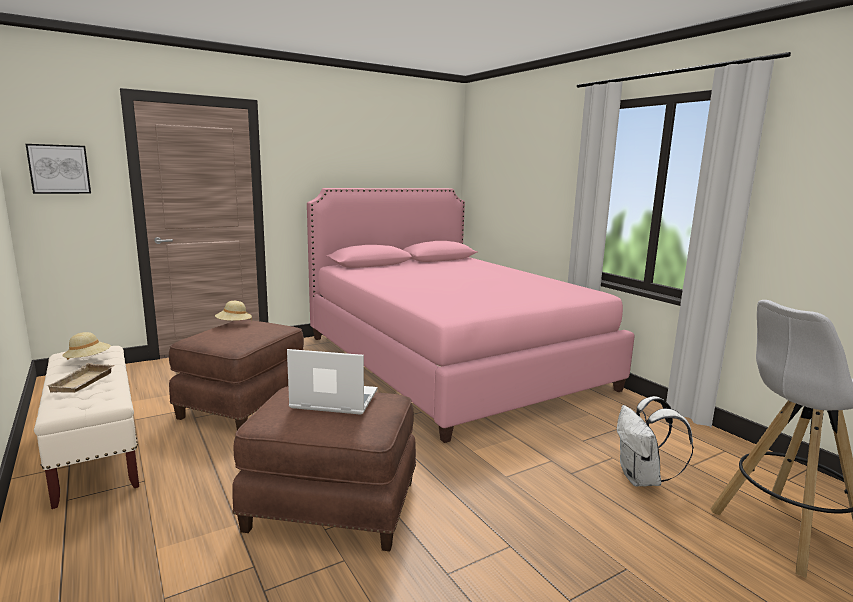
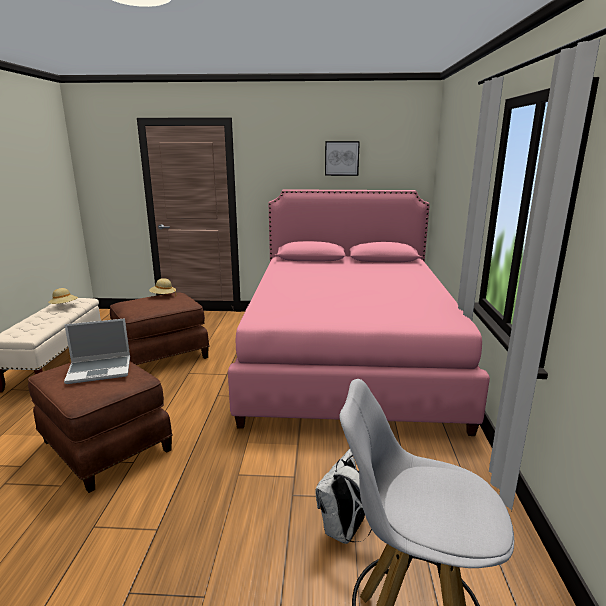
camera: 35 degrees right, 5 degrees up
(59, 169) = (103, 176): picture -> picture (341, 158)
(84, 382) = (38, 321): beige tray -> none
(333, 400) = (100, 370): laptop -> laptop turned 120 degrees clockwise

